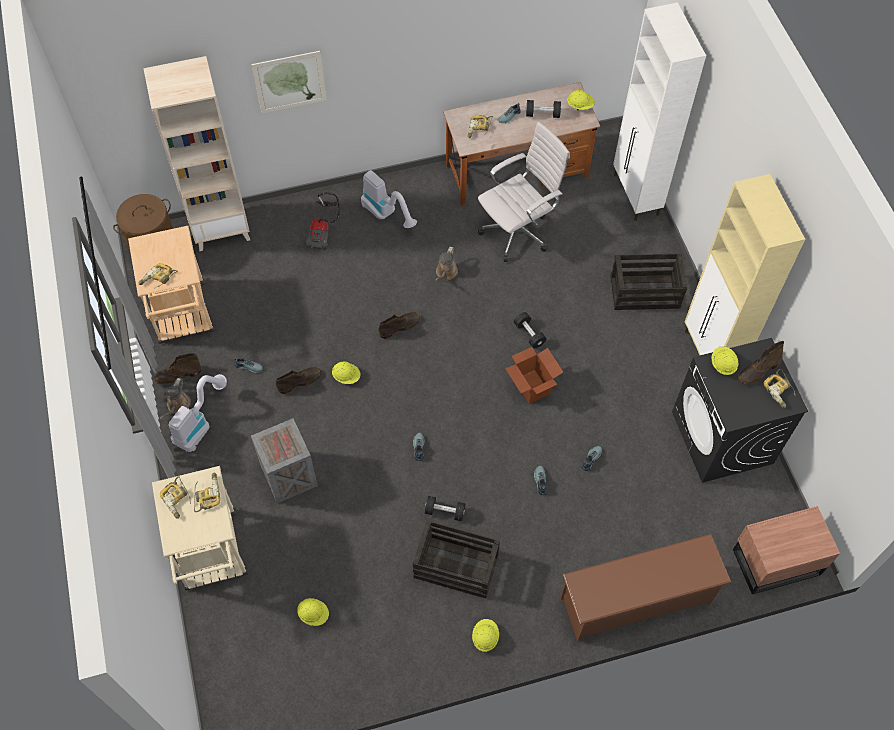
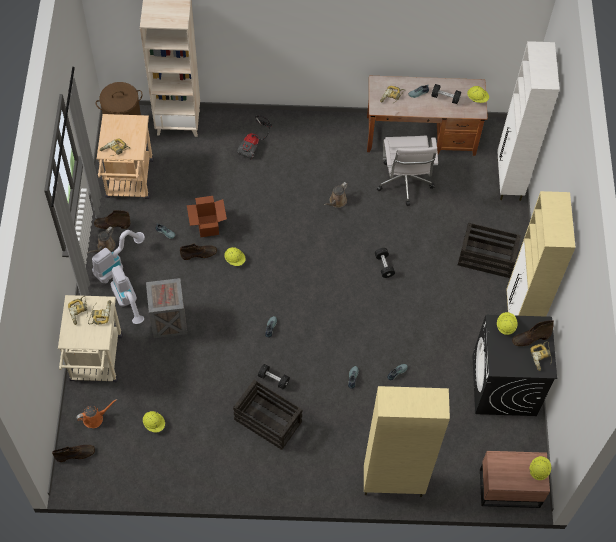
camera: 15 degrees right, 0 degrees up
(234, 630) = (95, 418): none -> orange watering can
(290, 82) = (251, 28): picture -> none
(387, 214) = (307, 144): vacuum cleaner -> vacuum cleaner (128, 302)
(399, 326) = (287, 233): brown boot -> brown boot (75, 454)
(485, 637) = (271, 477): yellow hard hat -> yellow hard hat (538, 470)
(518, 232) = (404, 184): white office chair -> white office chair turned 105 degrees clockwise
(531, 386) = (371, 306): cardboard box -> cardboard box (208, 226)
(636, 600) = (392, 484): brown shoe rack -> beige cabinet

